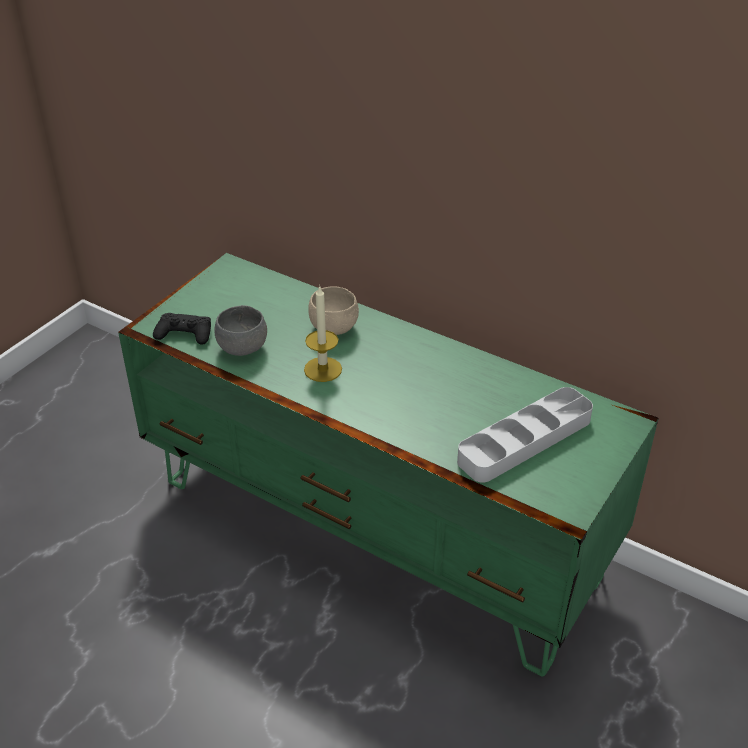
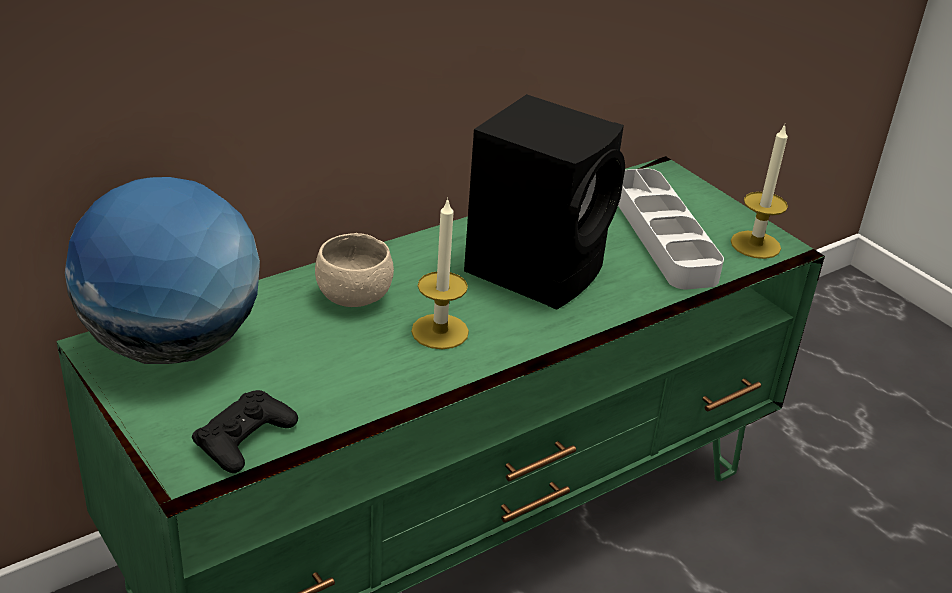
camera: 70 degrees left, 5 degrees down
(243, 348) = (333, 388): grey bowl -> none
(245, 285) = (172, 345): none -> globe
(426, 390) = (538, 268): none -> black speaker
(558, 494) = (755, 245): none -> candle

